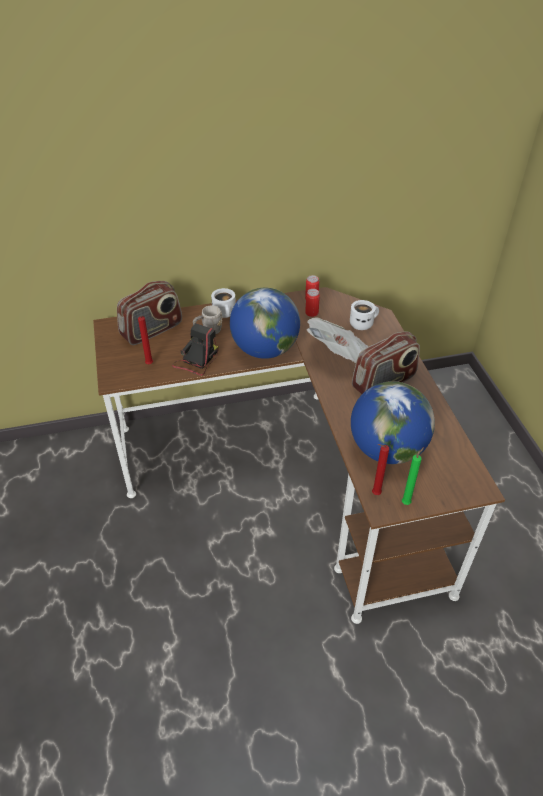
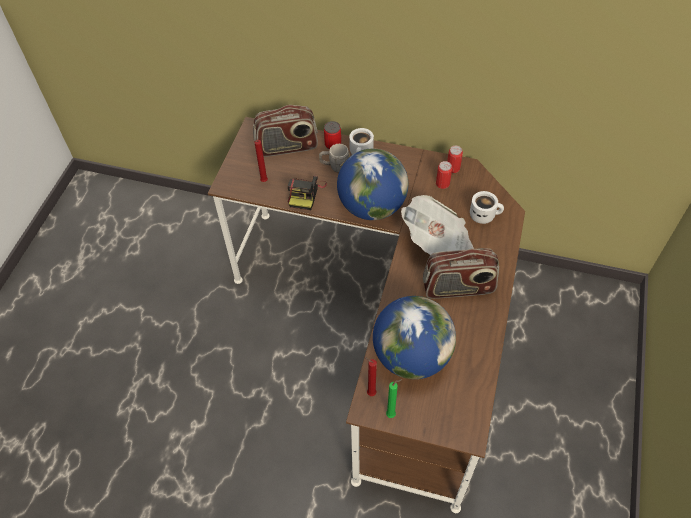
camera: 30 degrees right, 10 degrees up
(194, 315) = (333, 144): none -> can
(197, 360) = (305, 193): camera -> camera turned 135 degrees clockwise

